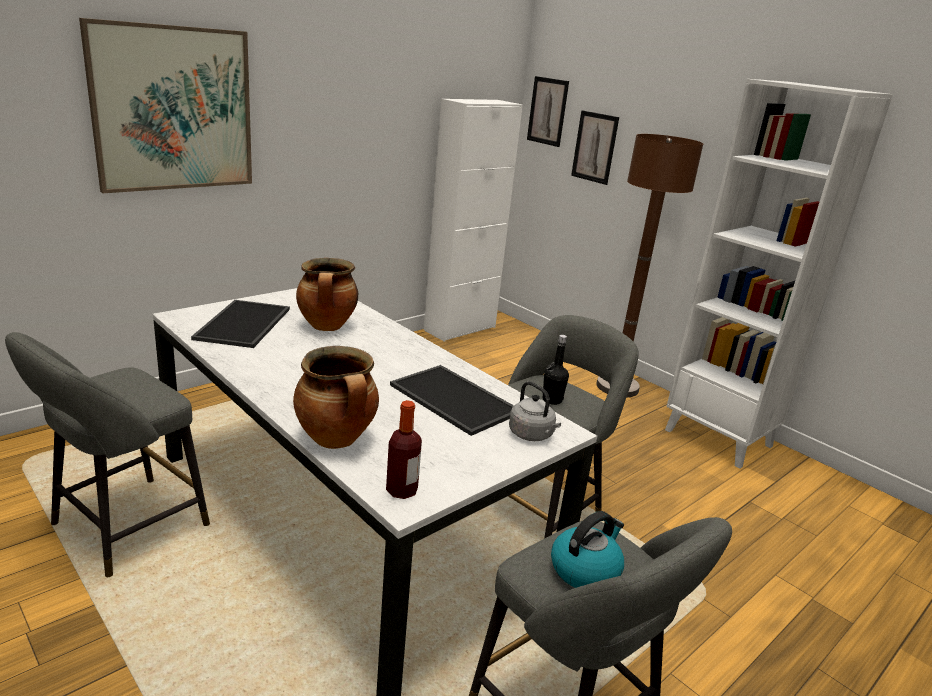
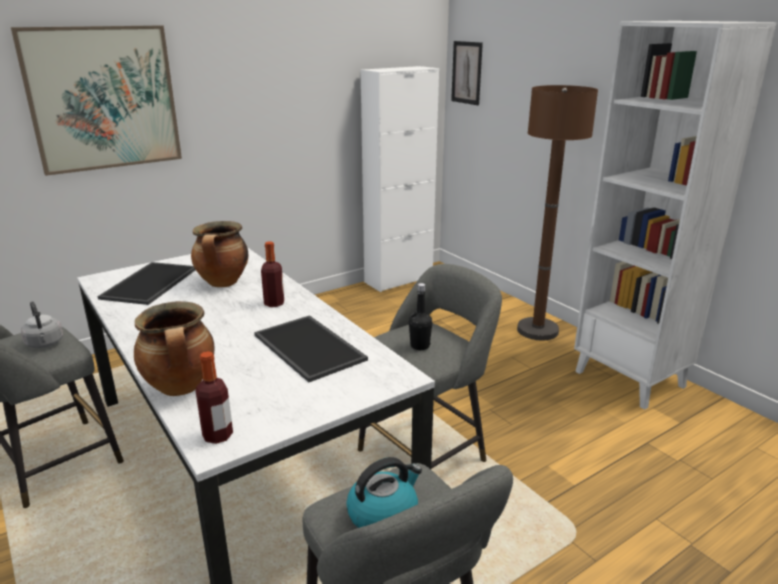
camera: 10 degrees right, 0 degrees up
(394, 351) = (274, 303): none -> bottle
(532, 435) = (369, 381): grey kettle -> grey kettle (45, 344)
(594, 147) = (508, 102): picture -> none

